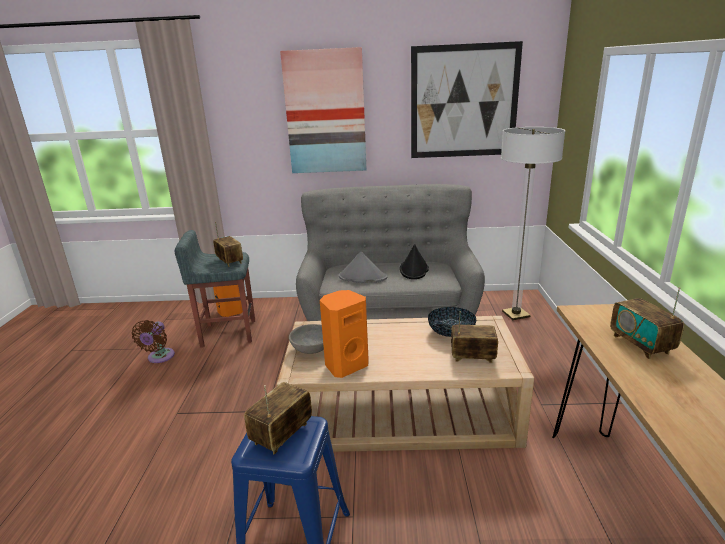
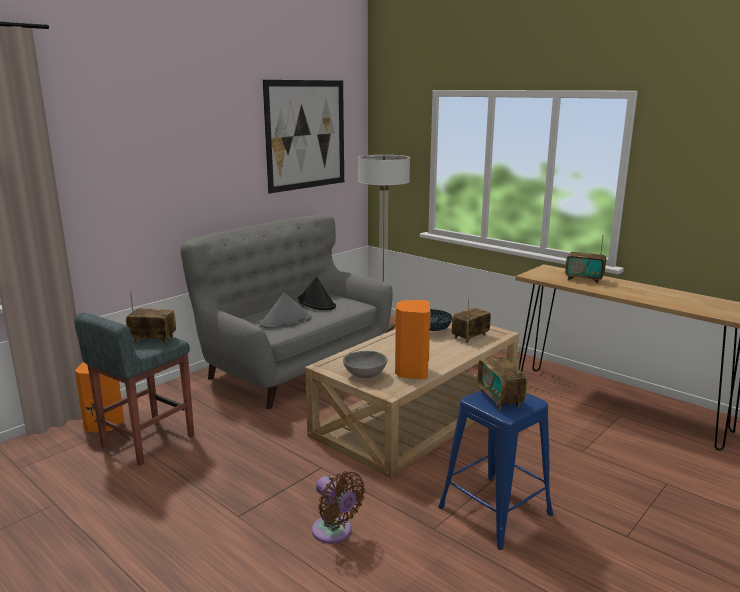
camera: 50 degrees left, 5 degrees down
(159, 357) = (105, 497): brown fan -> brown fan (334, 532)
(325, 112) = (187, 149): picture -> none

